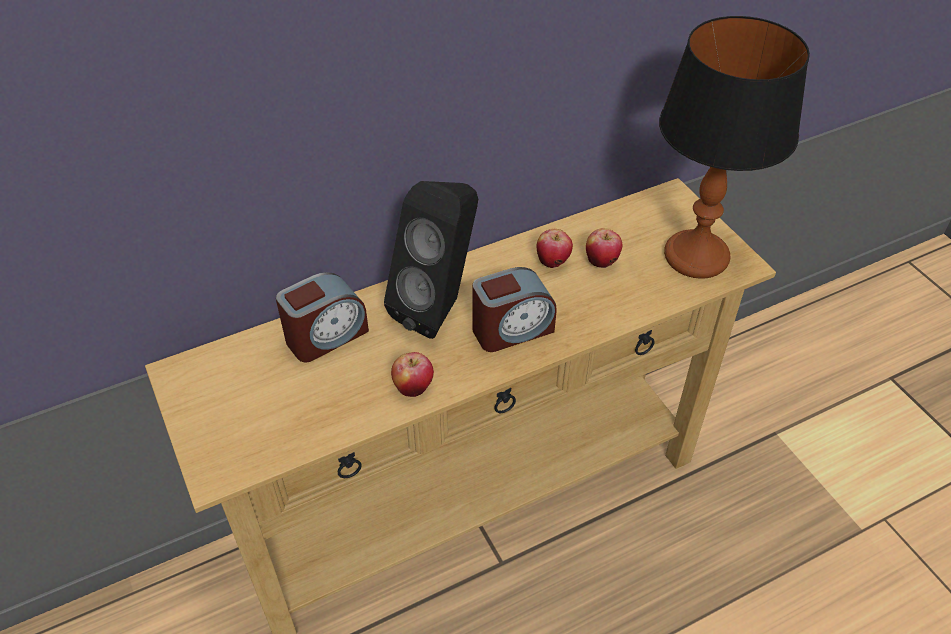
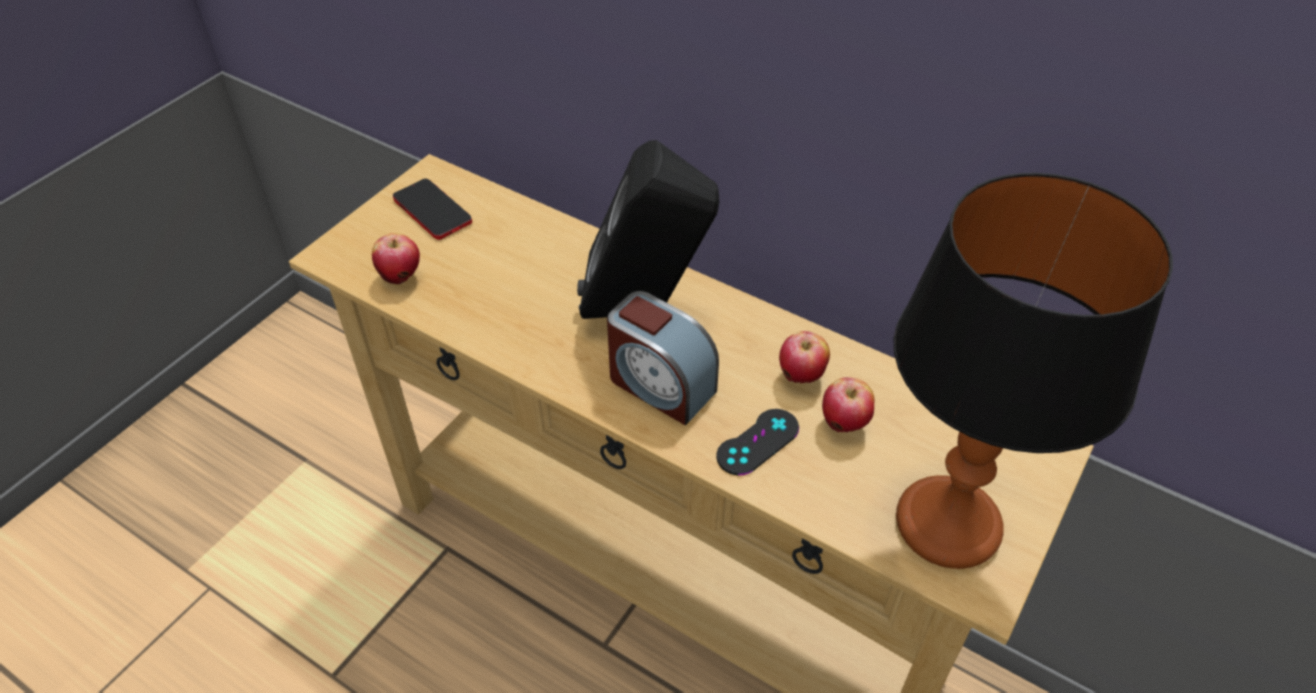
camera: 60 degrees right, 0 degrees up
(222, 387) = (432, 210): none -> phone
(326, 336) = (542, 246): alarm clock -> none
(413, 387) = (517, 340): apple -> apple (401, 276)
(590, 305) = (757, 442): none -> black game controller

